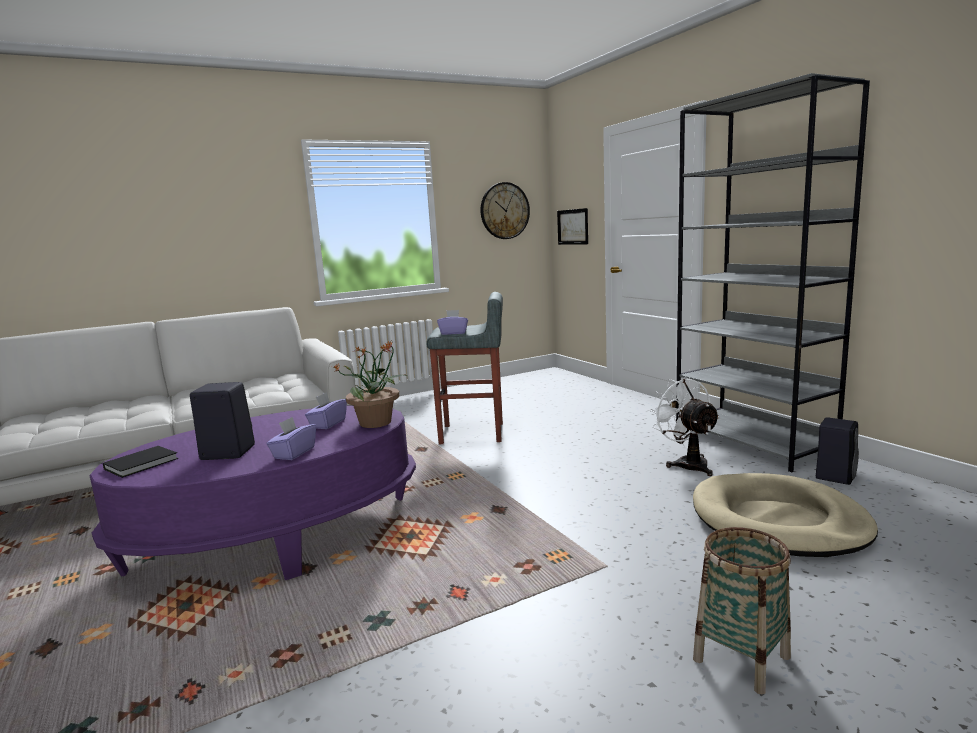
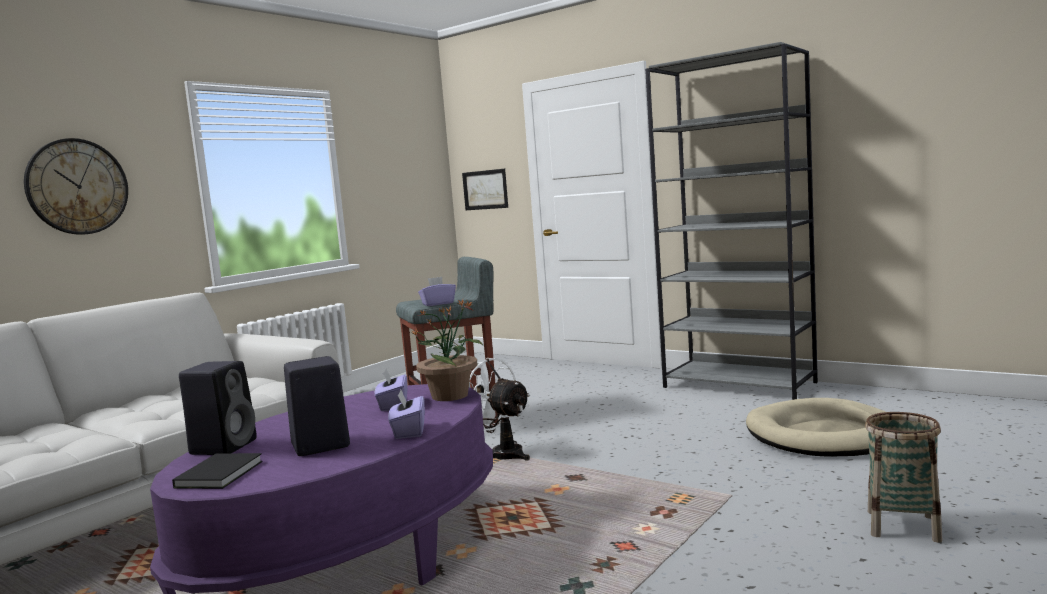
camera: 25 degrees left, 5 degrees down
(504, 211) = (407, 173): wall clock -> wall clock (77, 186)
(687, 463) = (704, 410): white fan -> white fan (501, 454)
(835, 476) = (831, 397): black speaker -> black speaker (224, 446)

